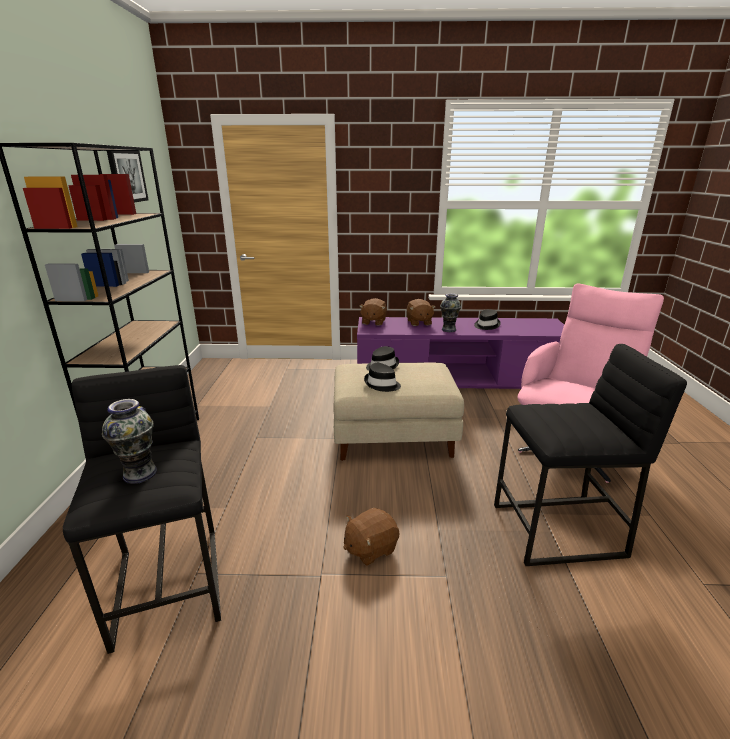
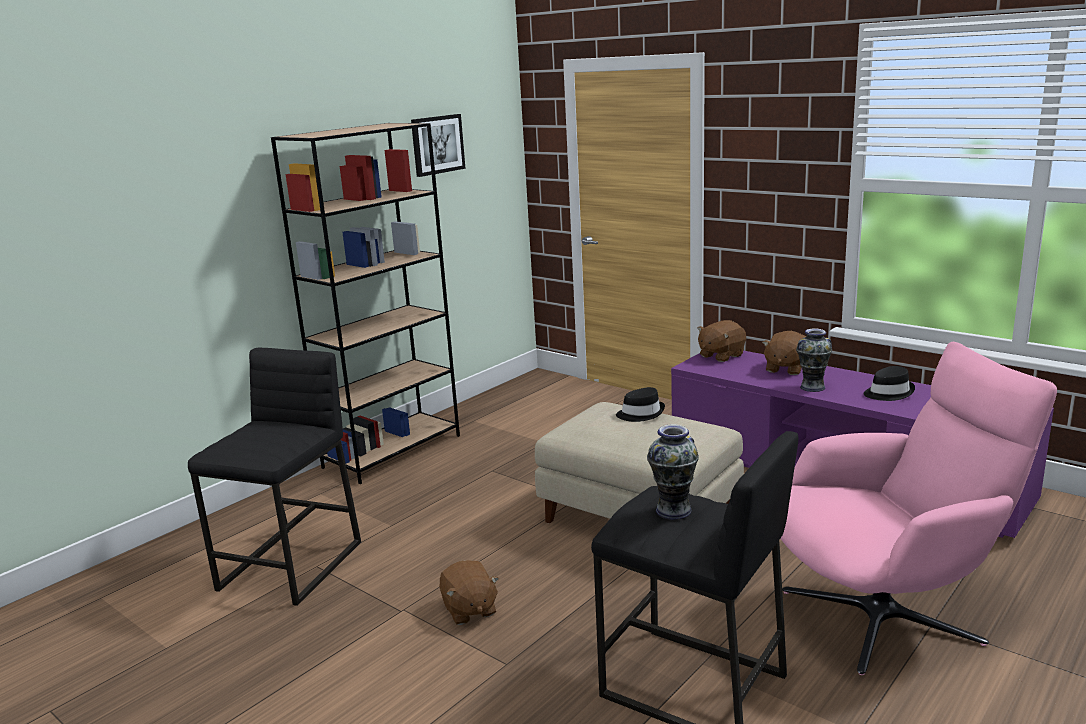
camera: 40 degrees right, 5 degrees down
(140, 473) = (257, 438): vase -> vase (673, 511)
(370, 548) = (469, 610): brown plush toy -> brown plush toy turned 120 degrees counterclockwise
(382, 384) = (605, 434): black hat -> none

